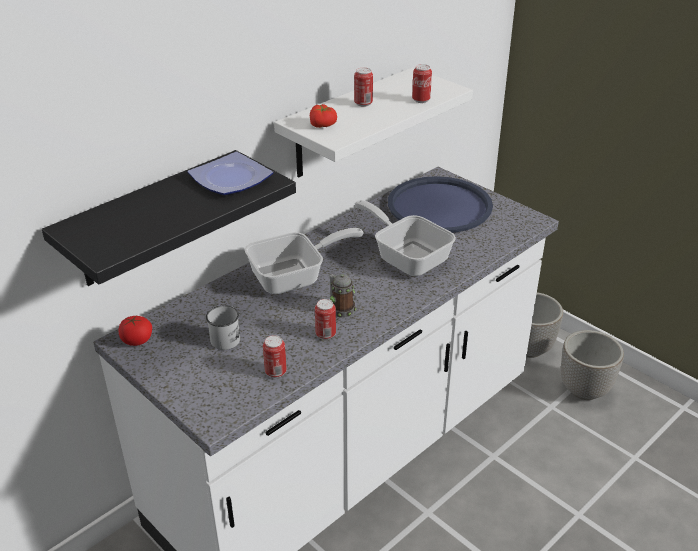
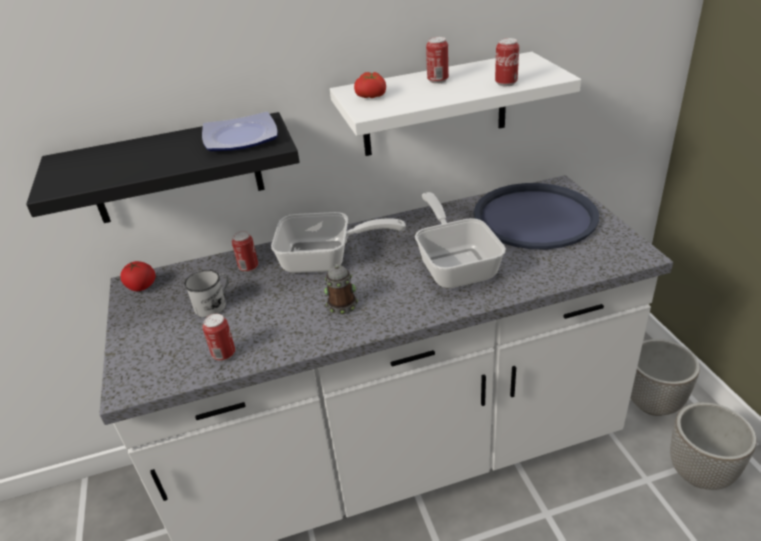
camera: 30 degrees right, 0 degrees up
(325, 334) = (304, 328): can -> can (248, 267)

